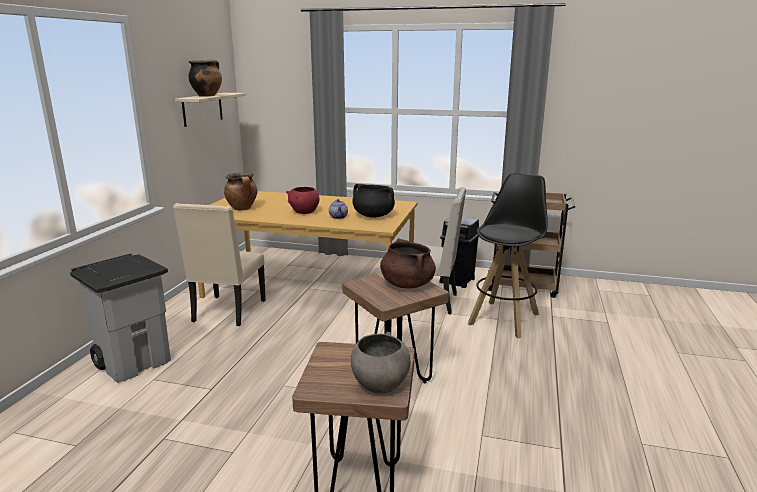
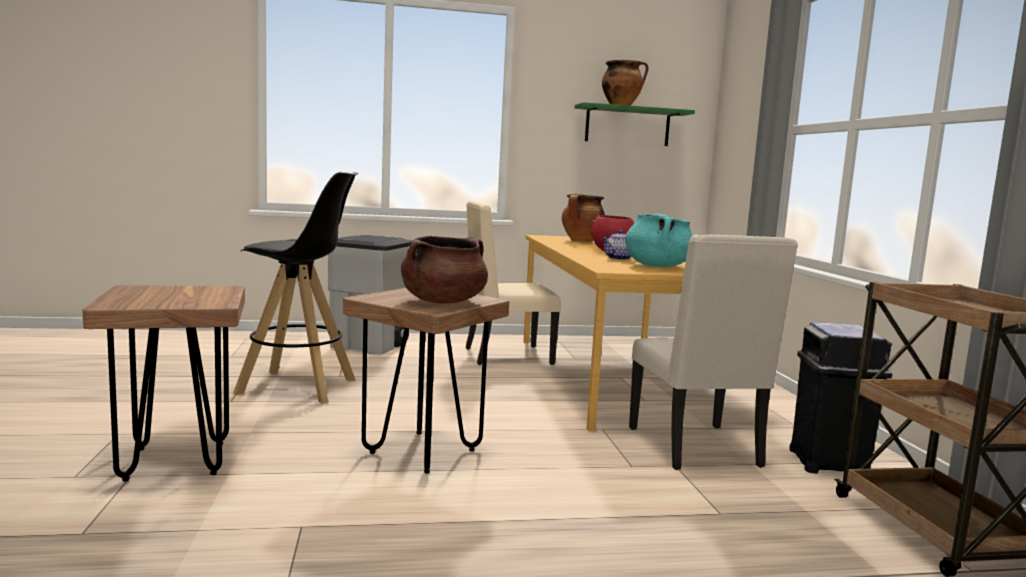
camera: 65 degrees right, 10 degrees down
(202, 109) = (627, 126): beige shelf -> green shelf
(373, 215) = (657, 266): black cooking pot -> turquoise cooking pot
(380, 385) = (136, 301): grey bowl -> none
(504, 318) = (733, 520): black stool -> black stool (298, 387)

